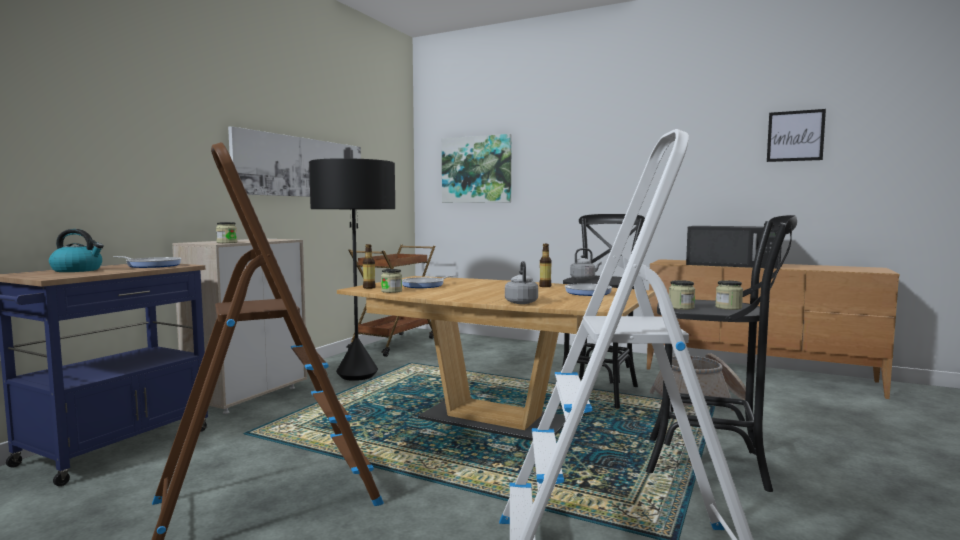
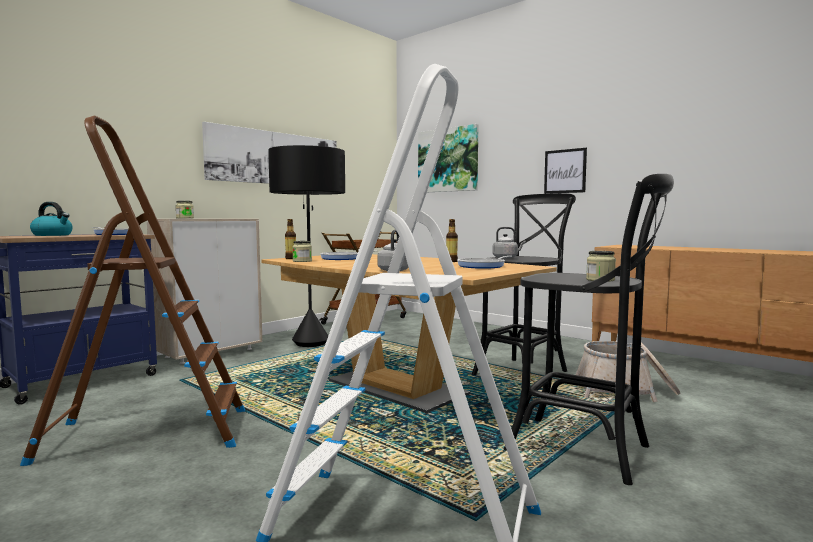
camera: 15 degrees right, 0 degrees up
(681, 307) = (546, 278): jar -> none
(734, 264) = (689, 248): black microwave -> none
(795, 136) = (770, 105): picture -> picture (565, 171)

